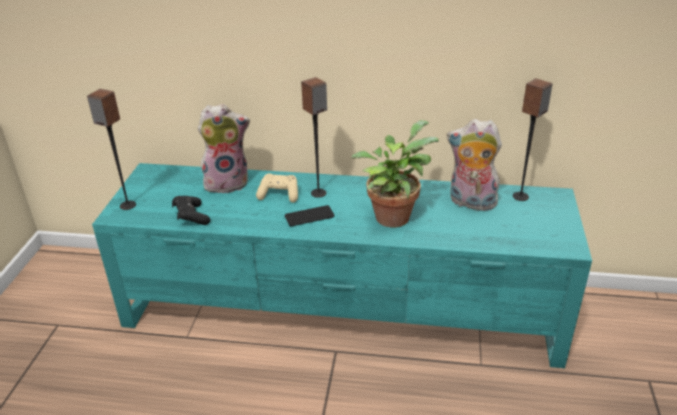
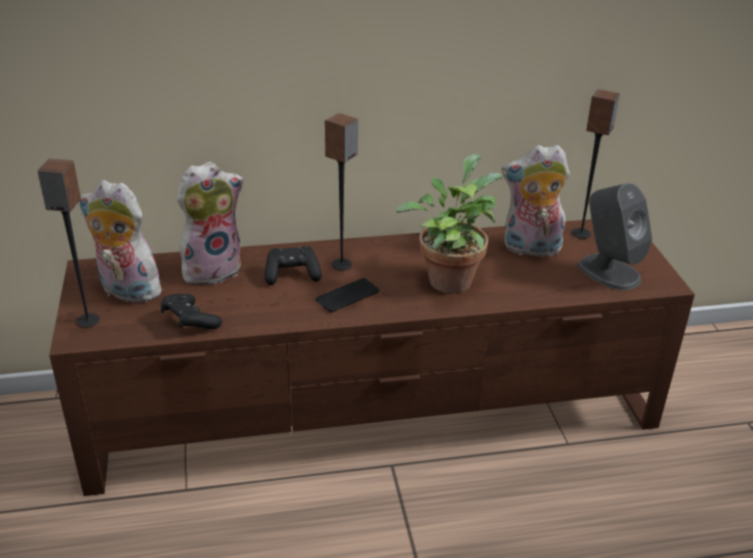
camera: 20 degrees left, 0 degrees up
(163, 190) = (126, 292): none -> plush toy
(279, 195) = (292, 274): beige game controller -> black game controller
(343, 308) = (376, 410): turquoise tv stand -> brown tv stand
(525, 230) = (608, 271): none -> grey speaker

